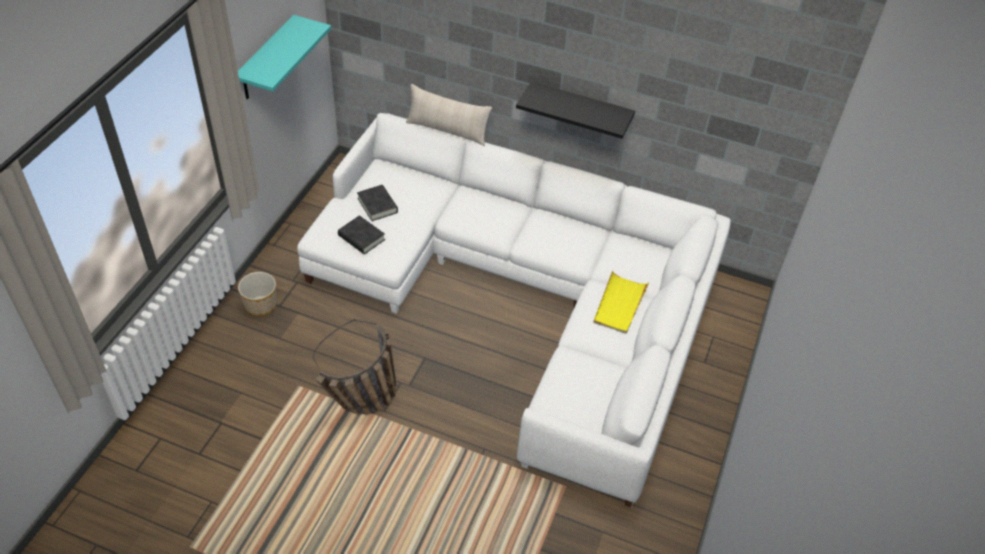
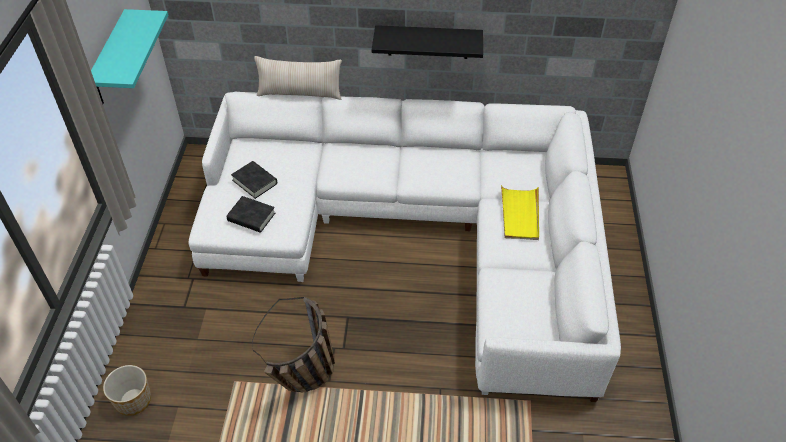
camera: 15 degrees left, 0 degrees up
(260, 304) = (164, 311): planter -> planter (133, 400)

